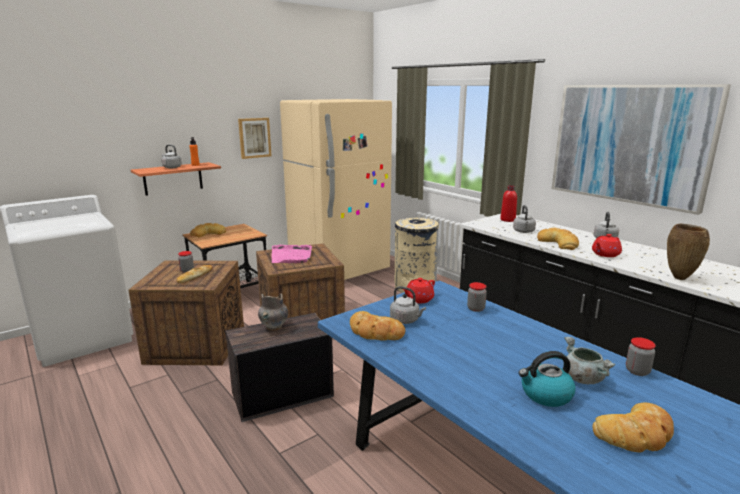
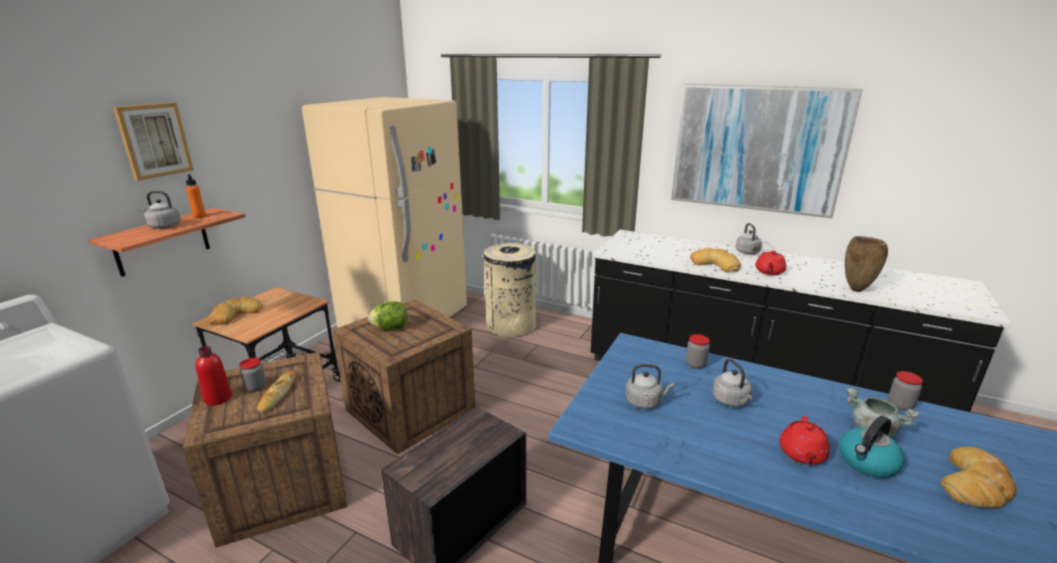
camera: 25 degrees left, 5 degrees up
(254, 138) = (272, 162): picture -> picture (154, 140)
(274, 327) = (445, 443): grey vase -> none
(291, 256) = (390, 328): pink tray -> lettuce
(375, 332) = (630, 429): bread -> none
(418, 299) = (627, 366): red teapot -> red teapot (801, 454)
(507, 220) = (634, 240): red bottle -> red bottle (218, 398)
(523, 232) = (667, 254): grey kettle -> grey kettle (731, 401)

